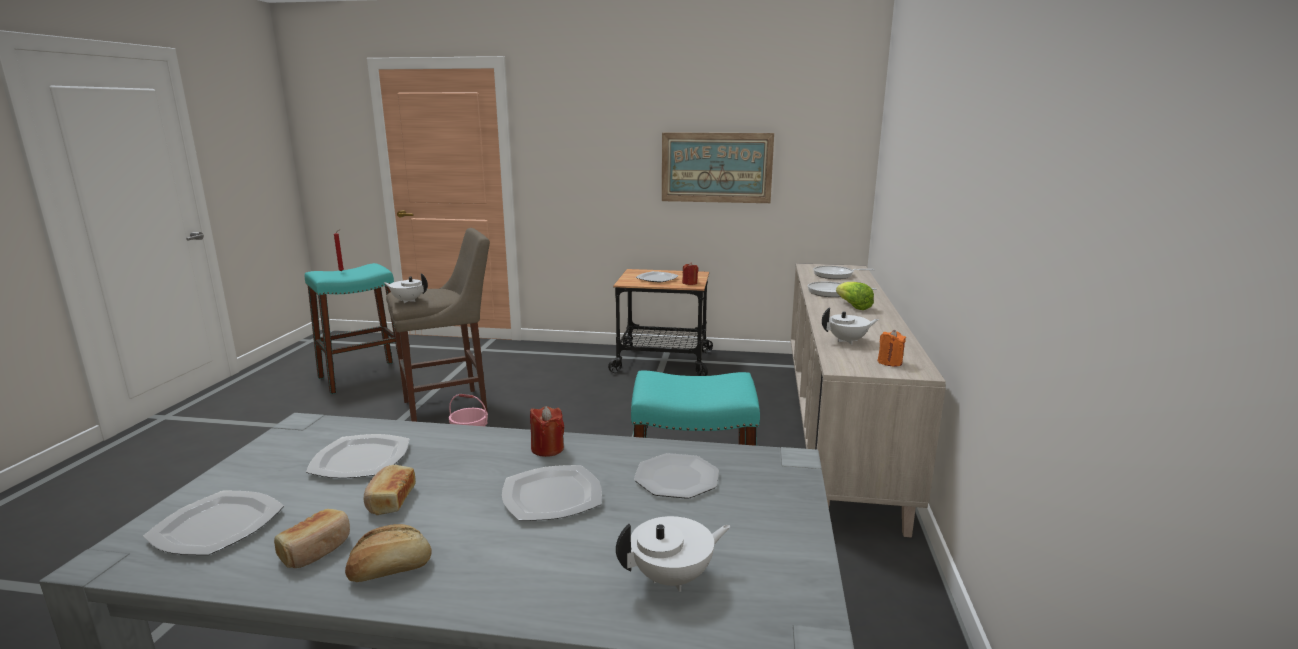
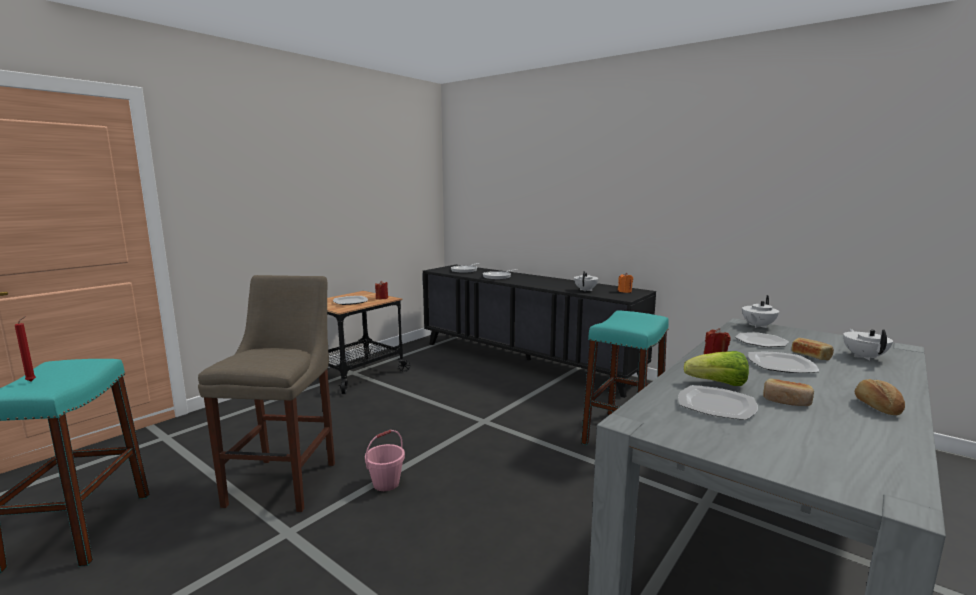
camera: 60 degrees left, 5 degrees down
(219, 525) = (830, 457): plate -> none
(316, 550) = (859, 425): bread -> bread (811, 356)
(408, 300) = (274, 363): white teapot -> white teapot (757, 326)
(716, 167) = (356, 205): picture -> none
(839, 428) = (526, 361): beige cabinet -> black cabinet
(853, 306) = (530, 279): lettuce -> lettuce (718, 384)

